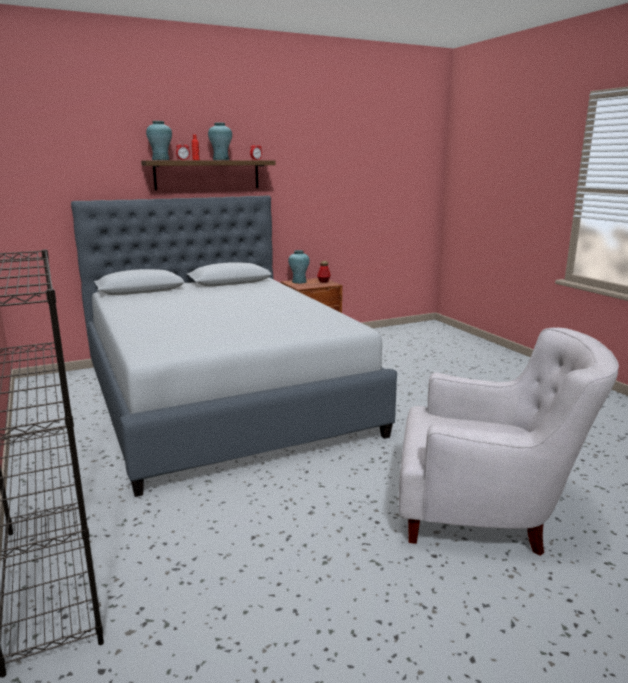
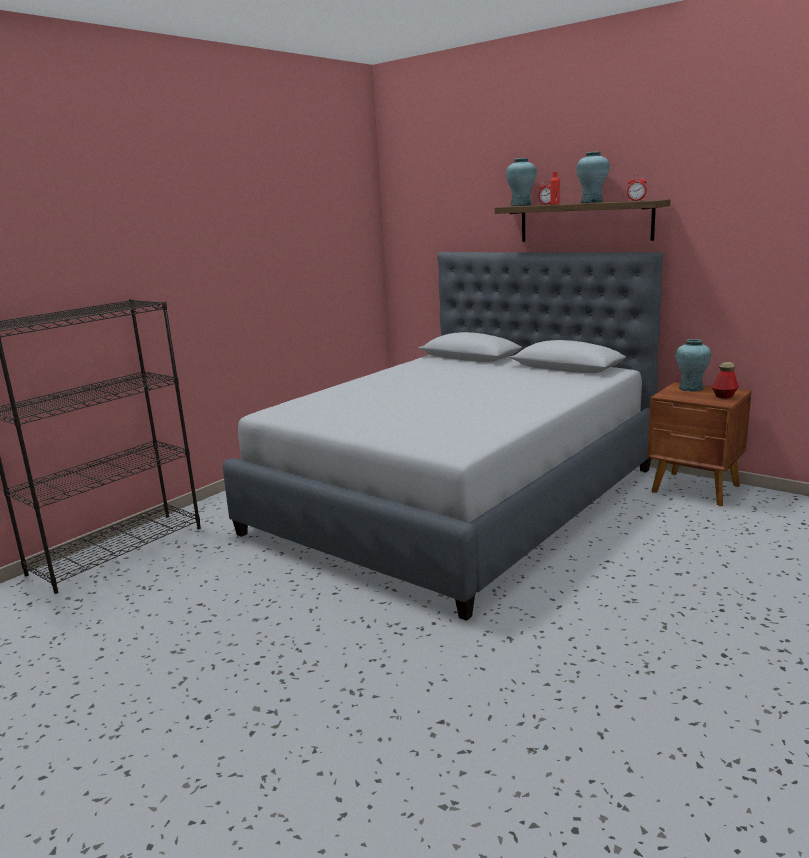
camera: 65 degrees right, 0 degrees up
(485, 512) = (320, 740): white armchair -> none

